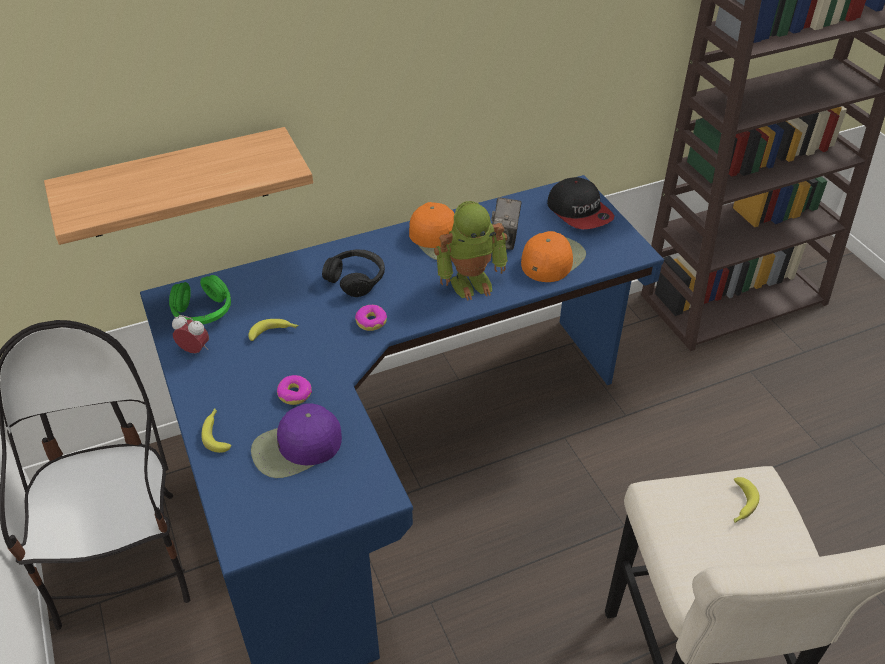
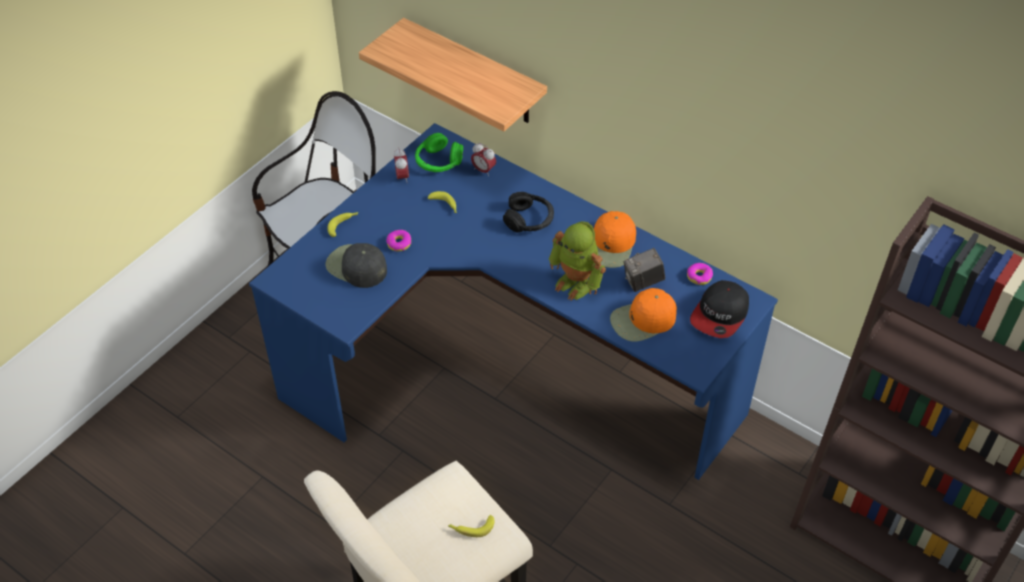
camera: 60 degrees right, 5 degrees up
(253, 283) = (483, 170): none -> alarm clock
(296, 448) = (356, 267): purple cap -> black cap
(371, 321) = (492, 248): donut -> donut (699, 276)
(552, 259) = (643, 320): orange cap -> orange cap turned 150 degrees clockwise

